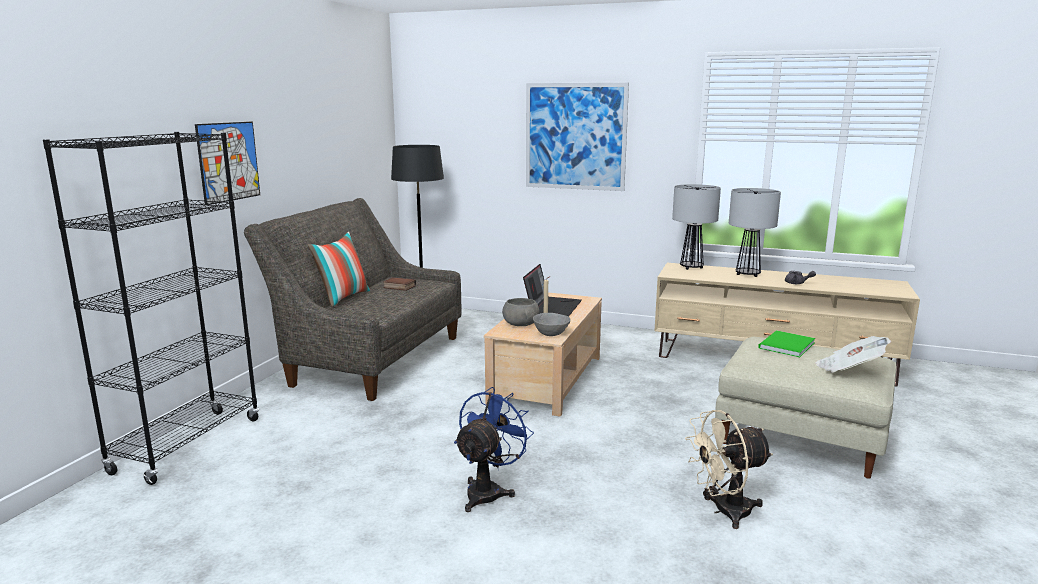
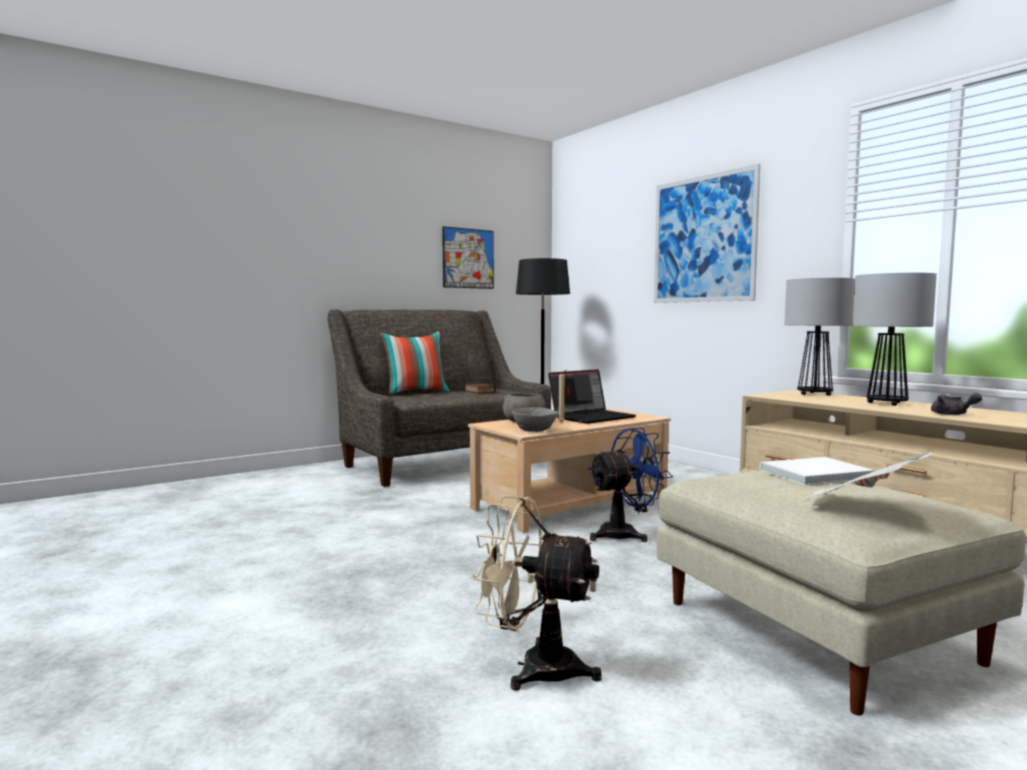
camera: 35 degrees right, 10 degrees down
(188, 445) = (212, 484): black bookcase -> none
(228, 161) = (320, 253): picture -> picture (468, 258)
(488, 491) = (334, 567): blue fan -> blue fan (625, 534)
(784, 345) = (811, 474): green book -> white book

